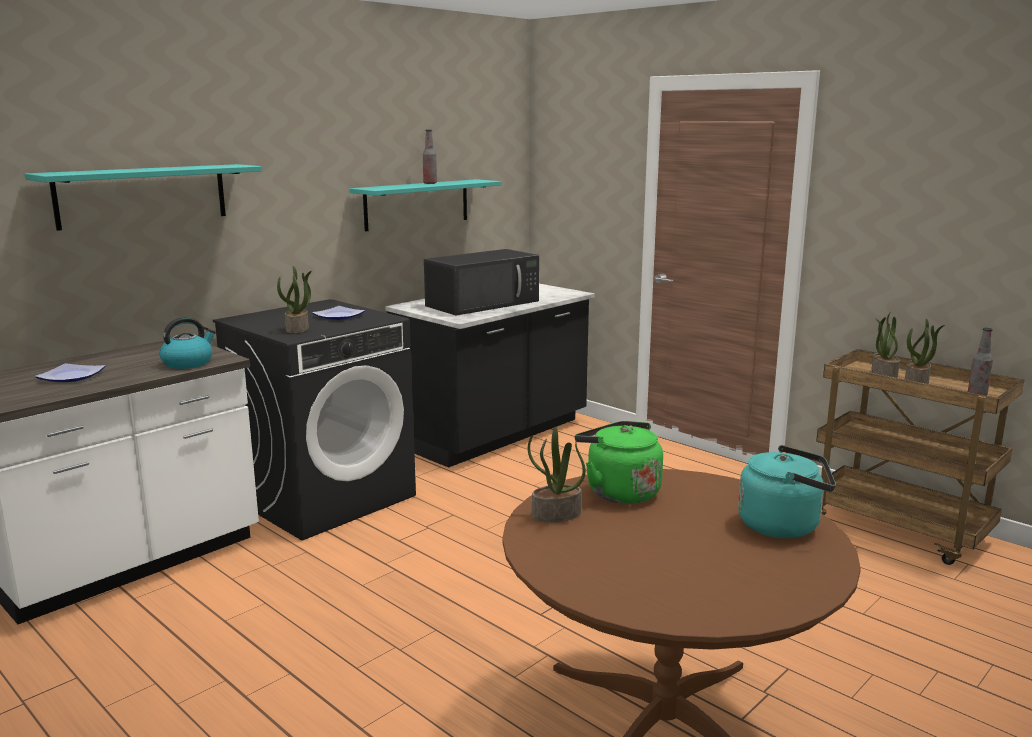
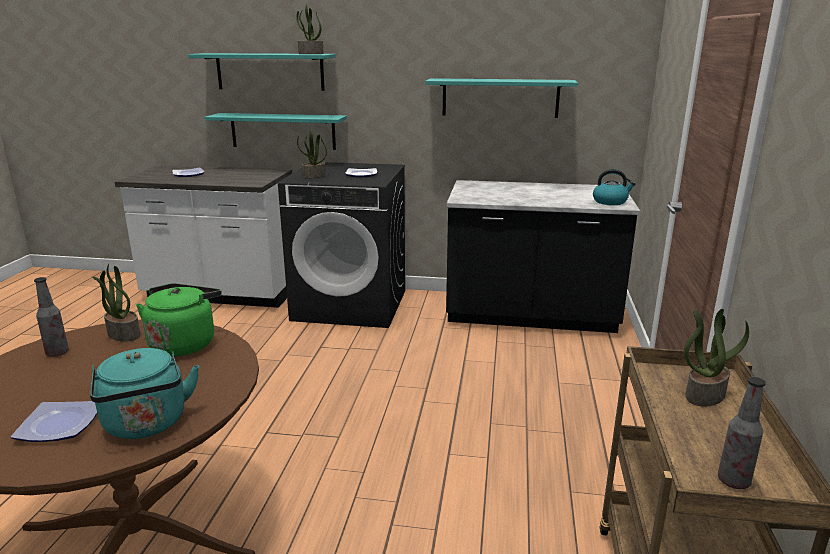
camera: 55 degrees right, 5 degrees up
(166, 282) = (283, 131): none -> turquoise shelf
(188, 363) = (237, 181): kettle -> kettle (610, 201)
(430, 183) = (504, 79): bottle -> bottle (57, 353)
(483, 303) = (519, 194): black microwave -> none
(752, 560) = (61, 424): none -> plate
(917, 381) = (712, 423): potted plant -> potted plant (310, 54)

